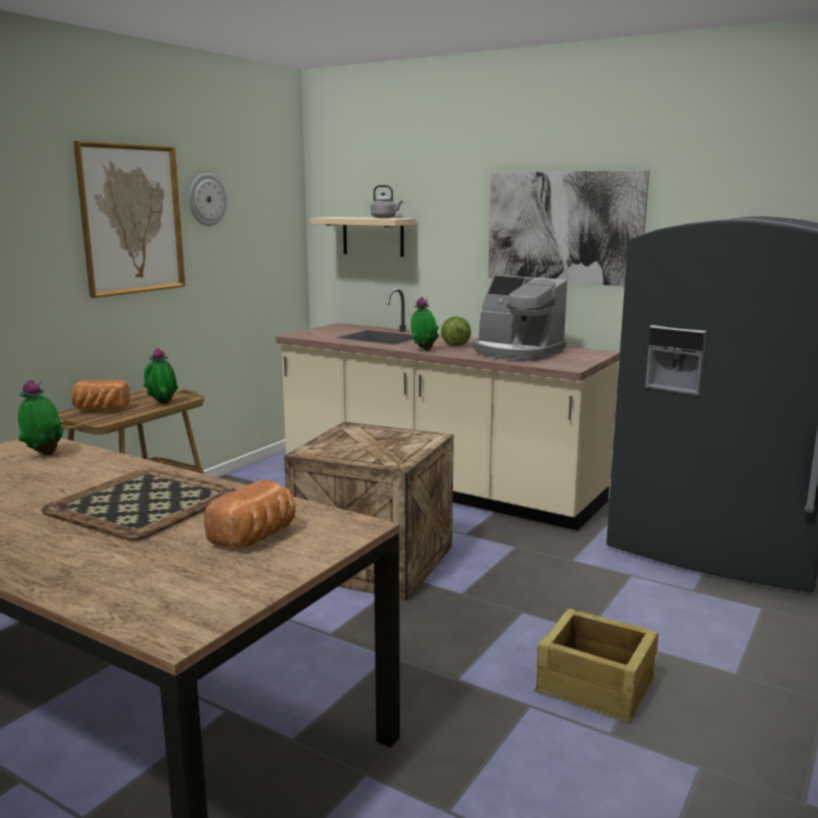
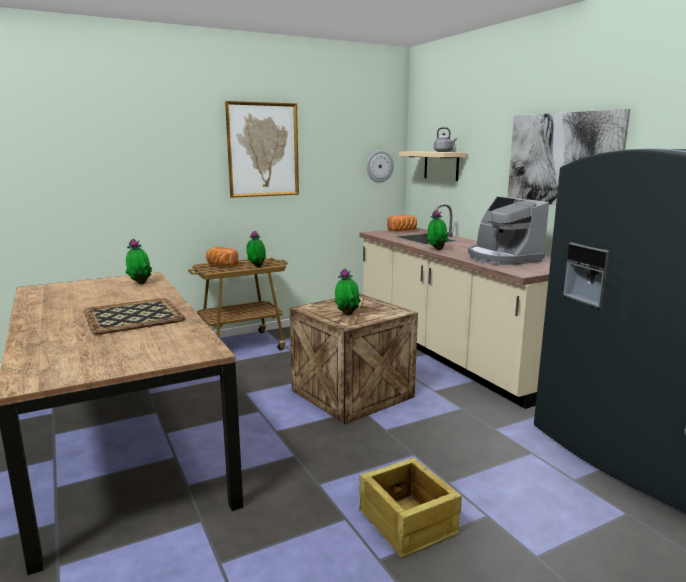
camera: 30 degrees right, 0 degrees up
(206, 199) = (321, 138): wall clock -> wall clock (379, 166)
(257, 537) = (149, 345): bread -> bread (403, 231)
(374, 450) = (347, 314): none -> potted plant
(455, 345) = (466, 249): lettuce -> none

